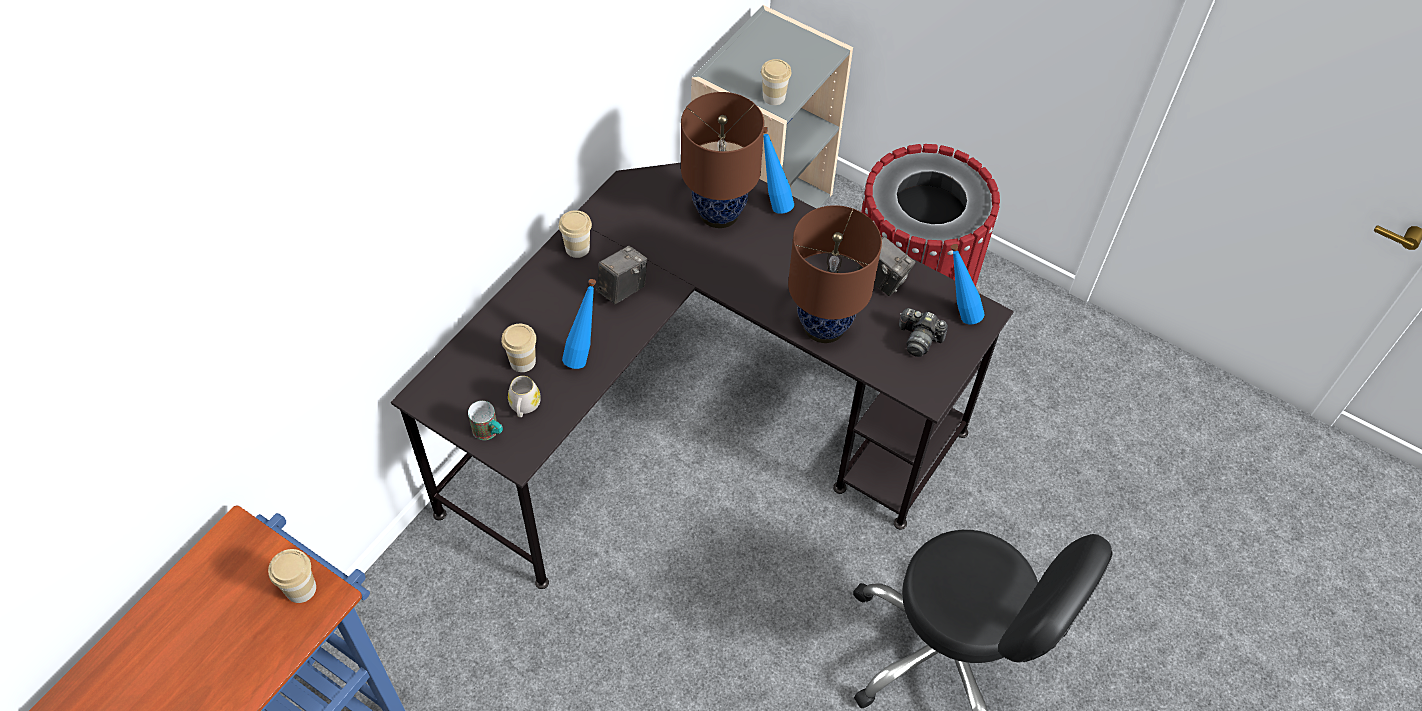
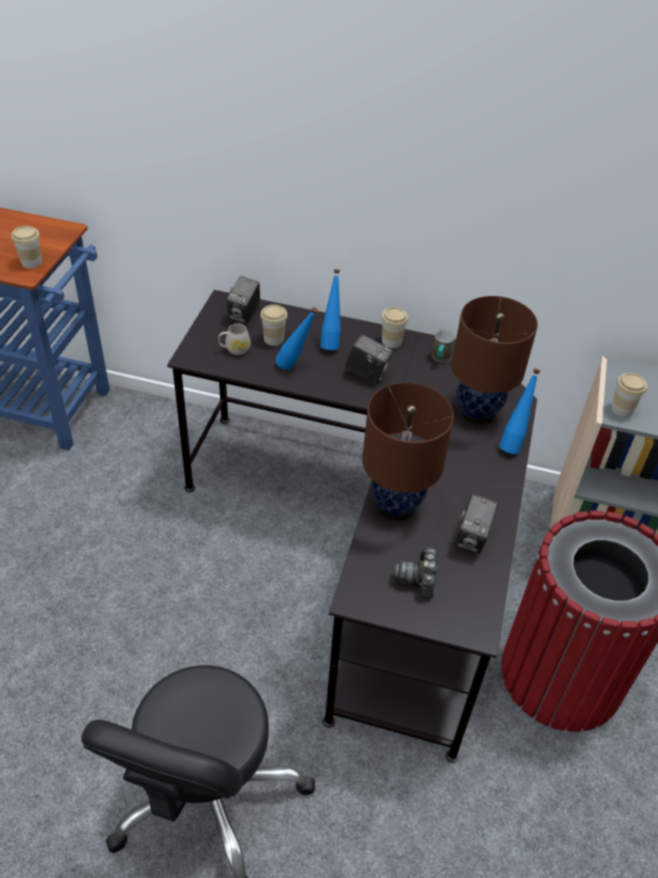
camera: 70 degrees right, 10 degrees down
(460, 380) = (244, 314): none -> camera
(489, 432) = (206, 338): mug -> mug (440, 359)
(958, 313) = (466, 606): blue bottle -> blue bottle (330, 342)

